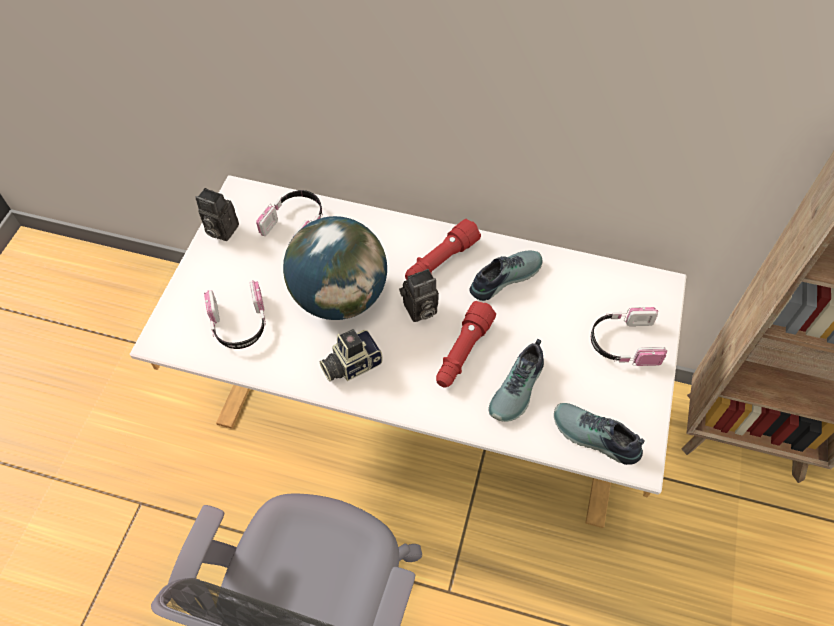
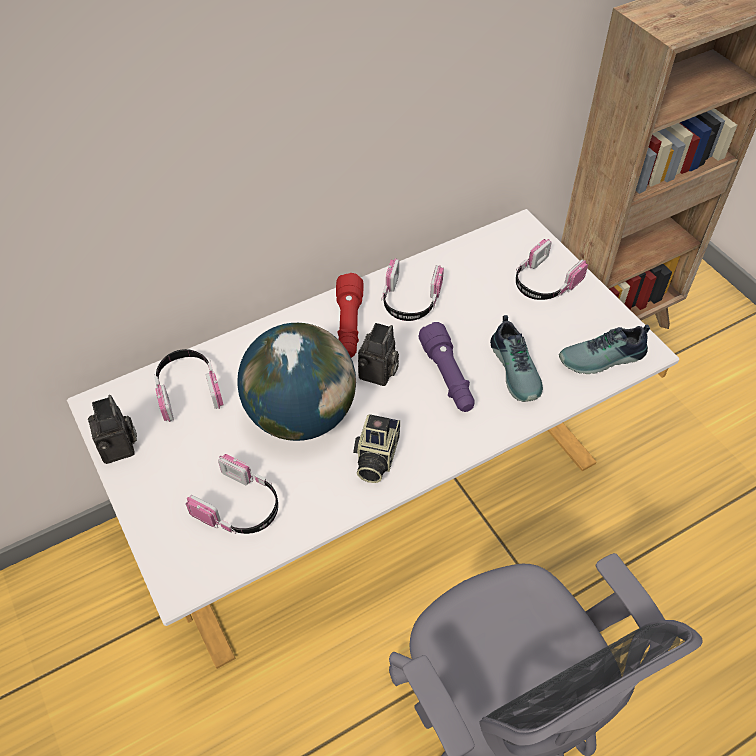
camera: 45 degrees left, 5 degrees down
(220, 230) = (120, 448): camera -> camera turned 90 degrees counterclockwise
(462, 352) = (448, 377): red flashlight -> purple flashlight
(503, 276) = (410, 301): shoe -> headphones

